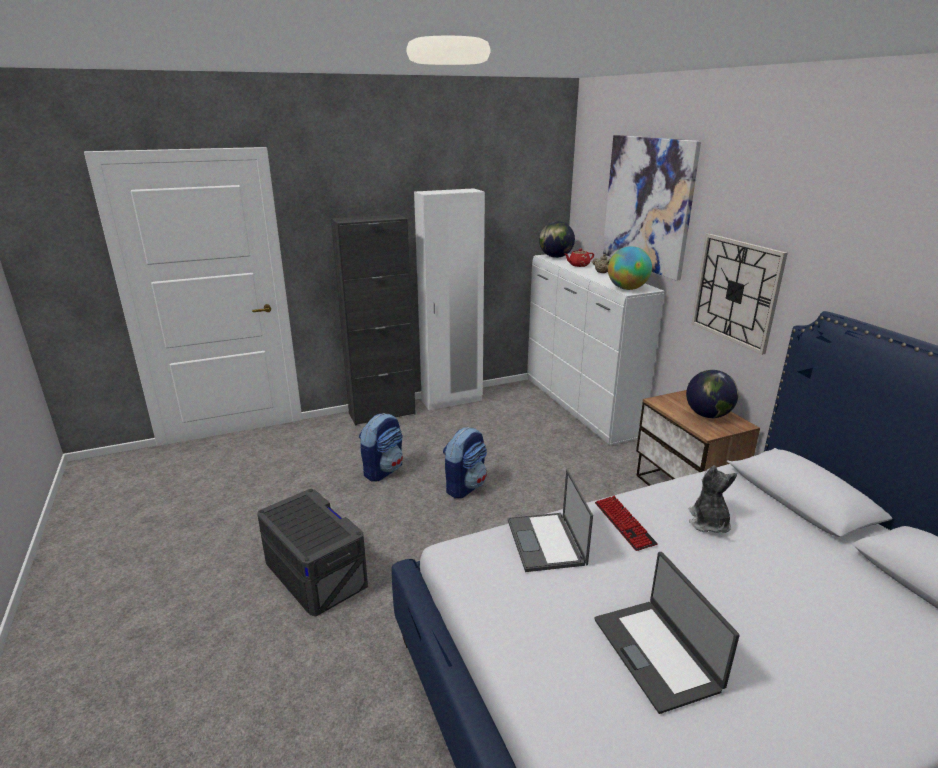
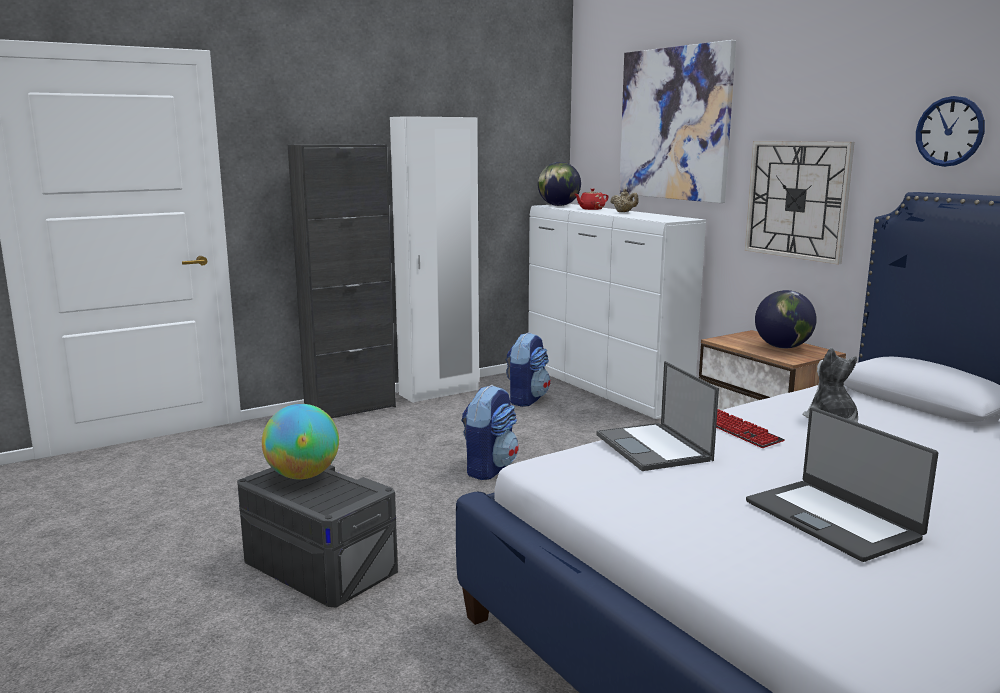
camera: 10 degrees left, 10 degrees down
(383, 470) = (374, 461): backpack -> backpack (526, 399)
(627, 289) = (662, 219): globe -> globe (303, 476)
(868, 262) = (949, 131): none -> wall clock

